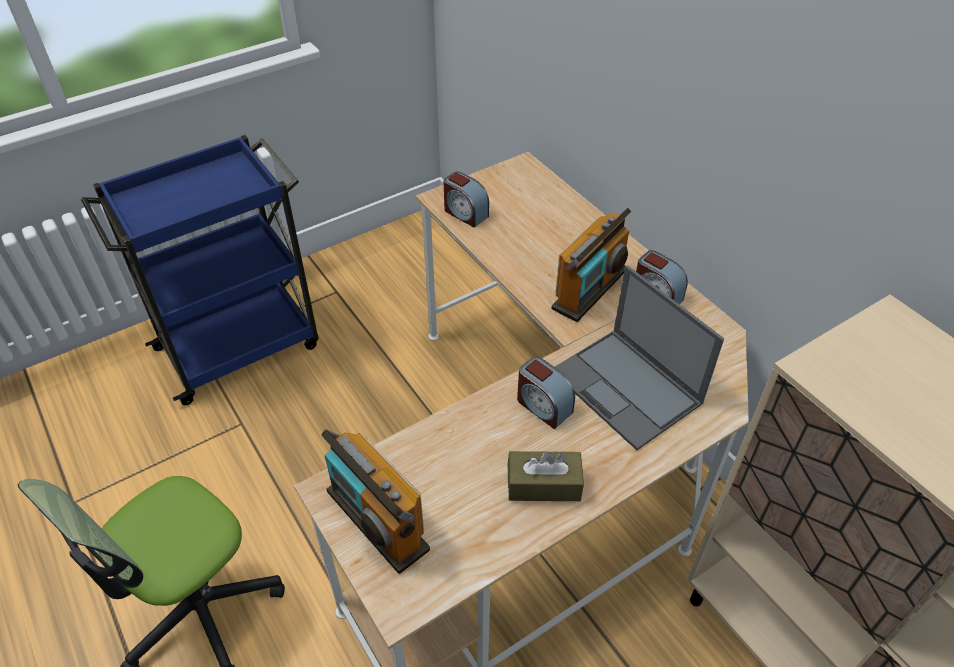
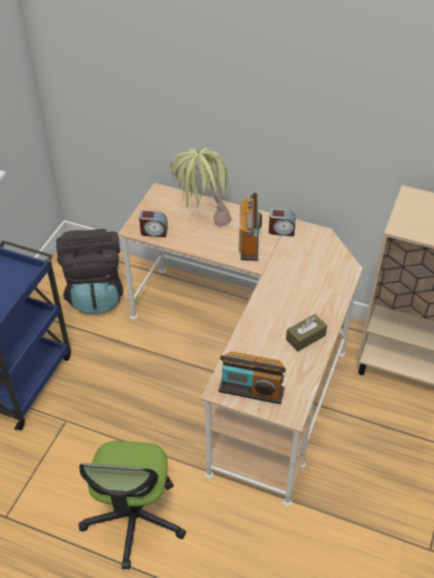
camera: 35 degrees left, 0 degrees up
(413, 284) = (95, 293): none -> black backpack
(543, 406) = (276, 305): alarm clock -> none
(544, 230) = (201, 222): none -> potted plant
(627, 388) = (304, 279): laptop -> none

